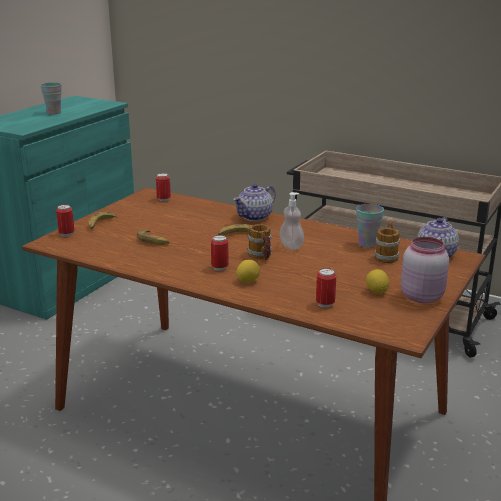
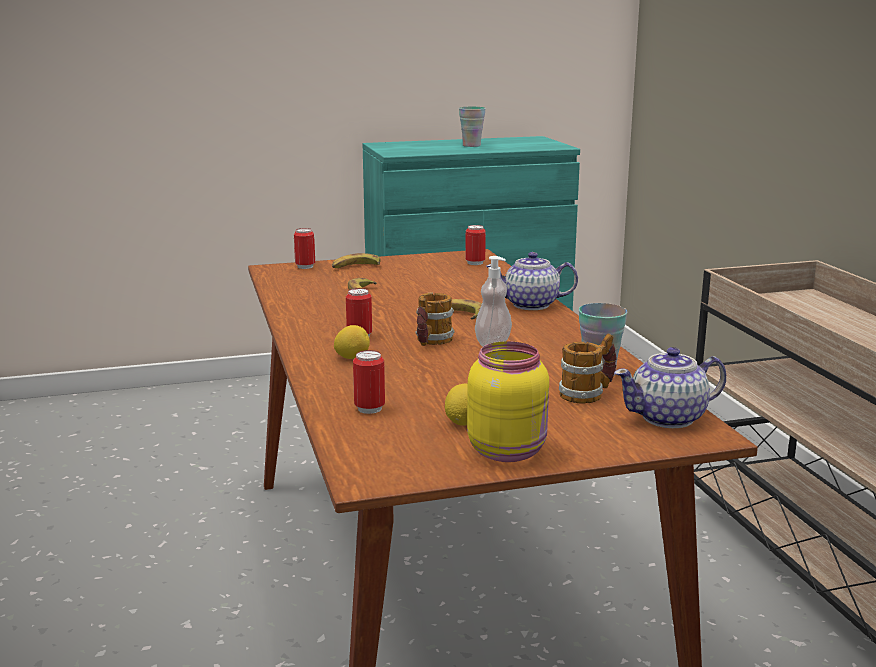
camera: 45 degrees right, 5 degrees down
(421, 296) = (508, 450): pink jar -> yellow jar

